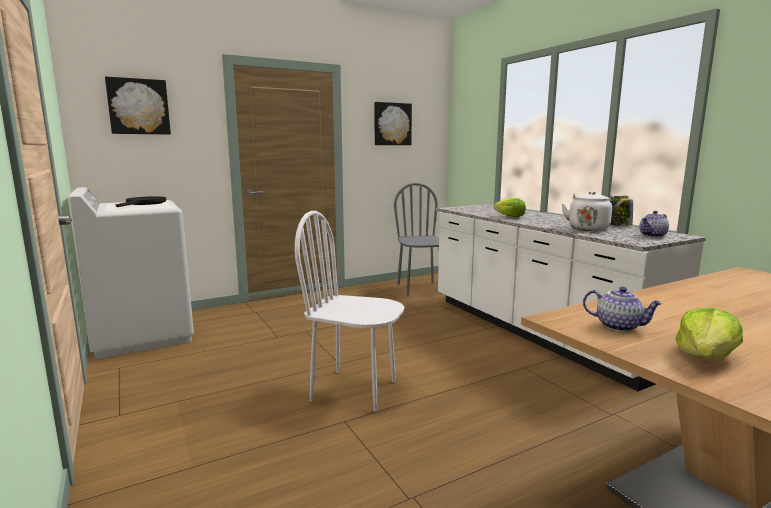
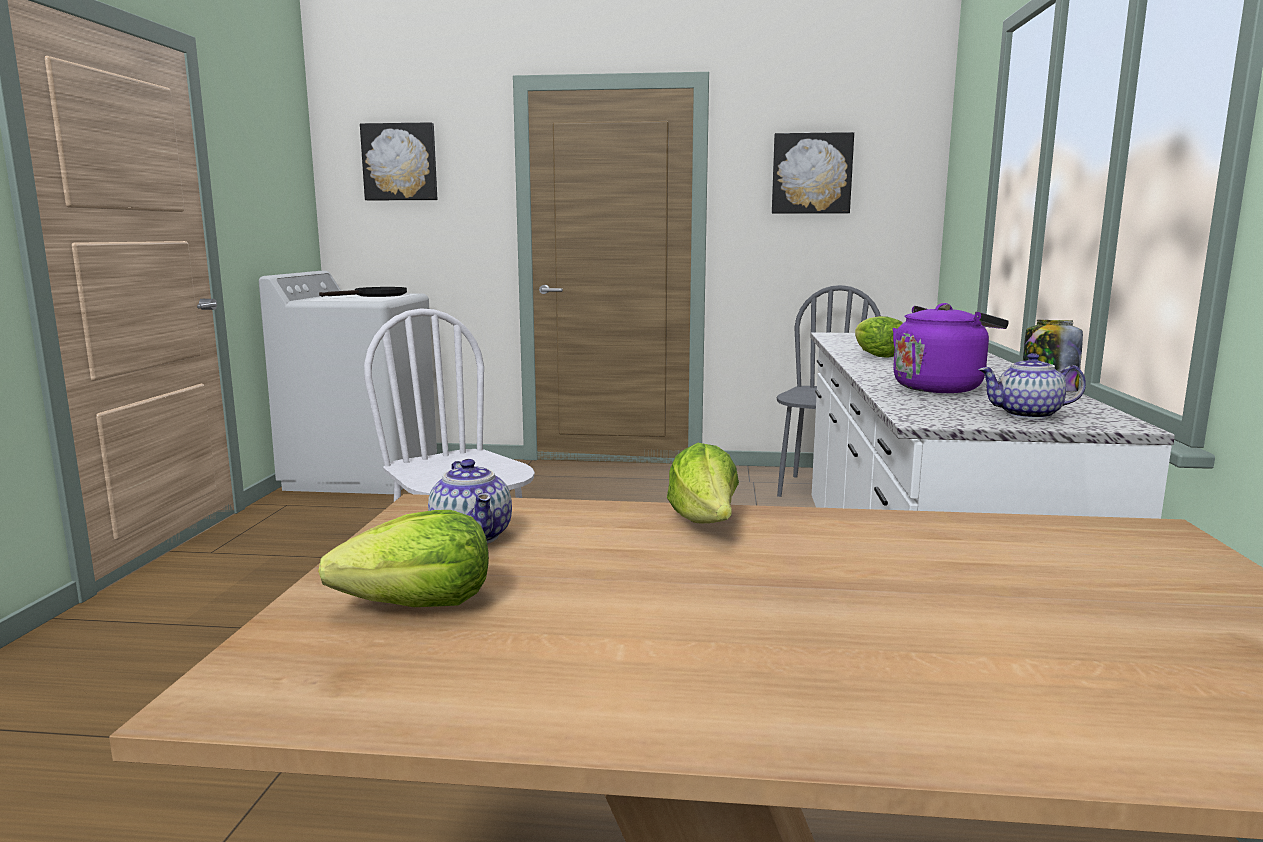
camera: 35 degrees right, 0 degrees up
(588, 228) = (940, 387): white kettle -> purple kettle
(659, 299) = (705, 524): none -> lettuce

